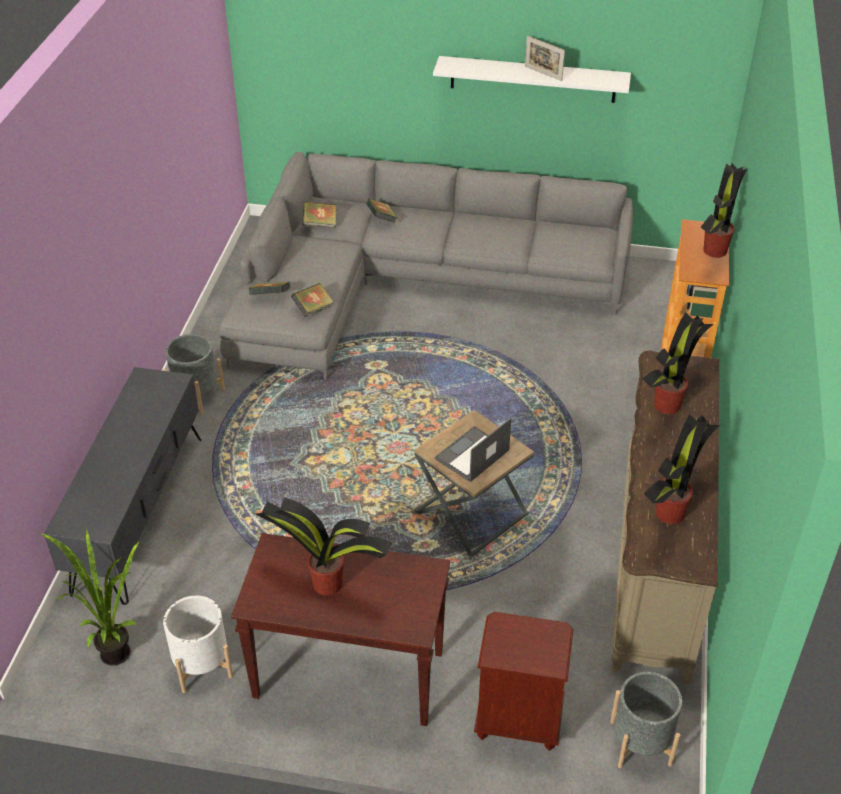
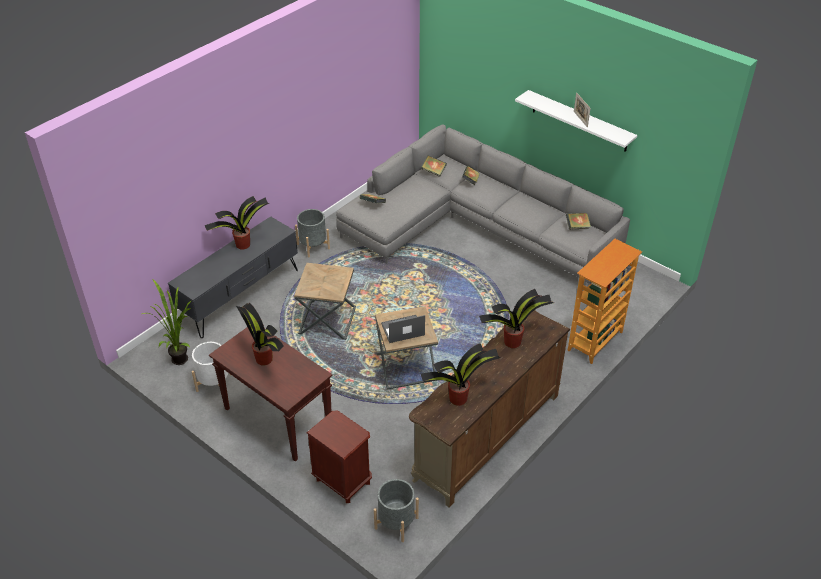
camera: 30 degrees right, 0 degrees up
(304, 494) = (327, 320): none -> brown side table
(313, 309) = (391, 219): book -> book (577, 227)
(714, 251) = (616, 264): potted plant -> potted plant (242, 245)

